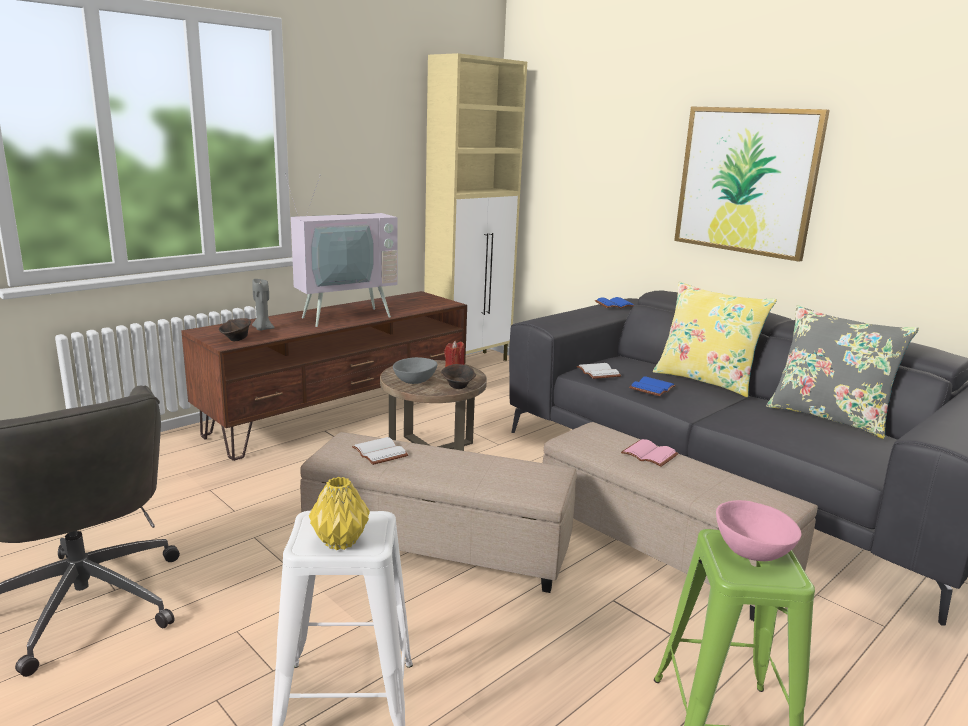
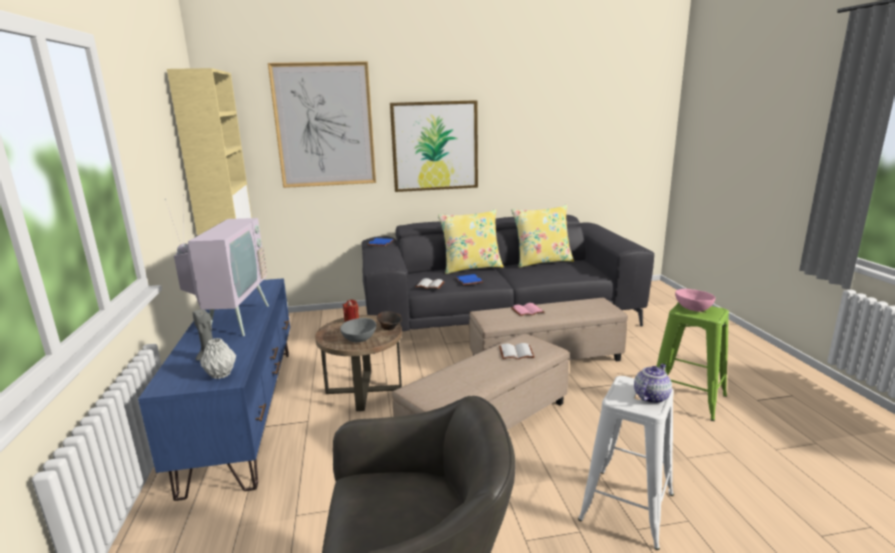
camera: 55 degrees left, 0 degrees up
(236, 340) = (221, 374): brown bowl -> grey vase
(340, 413) = (244, 410): brown tv stand -> blue tv stand
(341, 542) = (651, 396): yellow vase -> teapot
(381, 452) = (449, 382): white book -> white book (516, 352)
(611, 133) = (324, 125): none -> picture
(828, 417) = (542, 262): grey pillow -> yellow pillow

